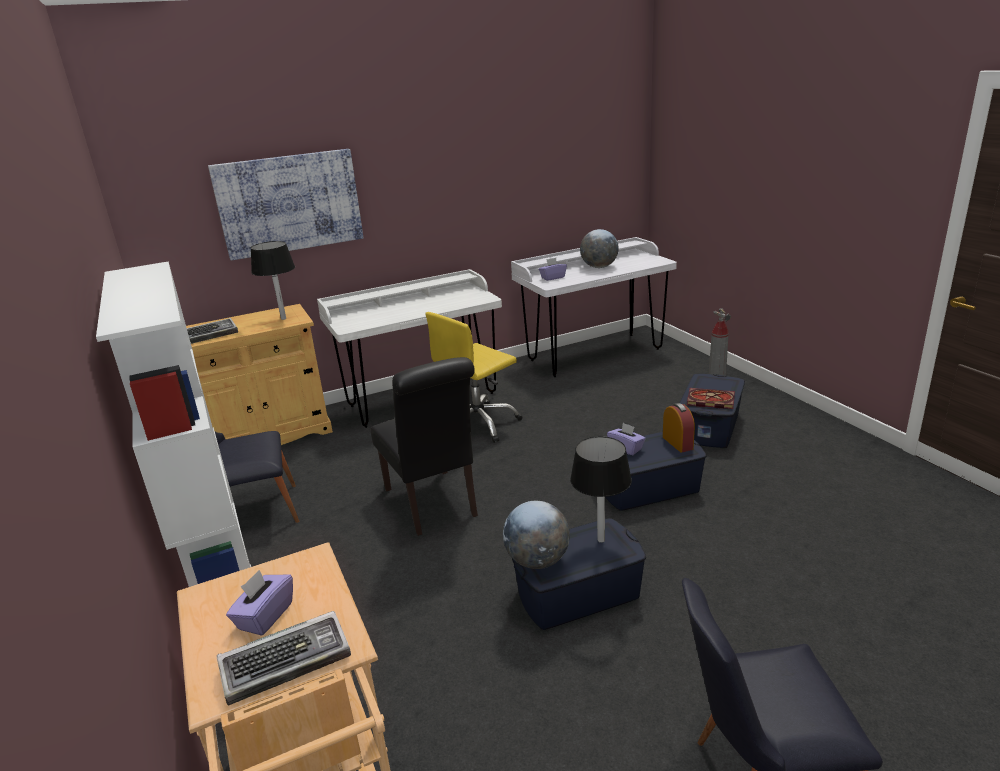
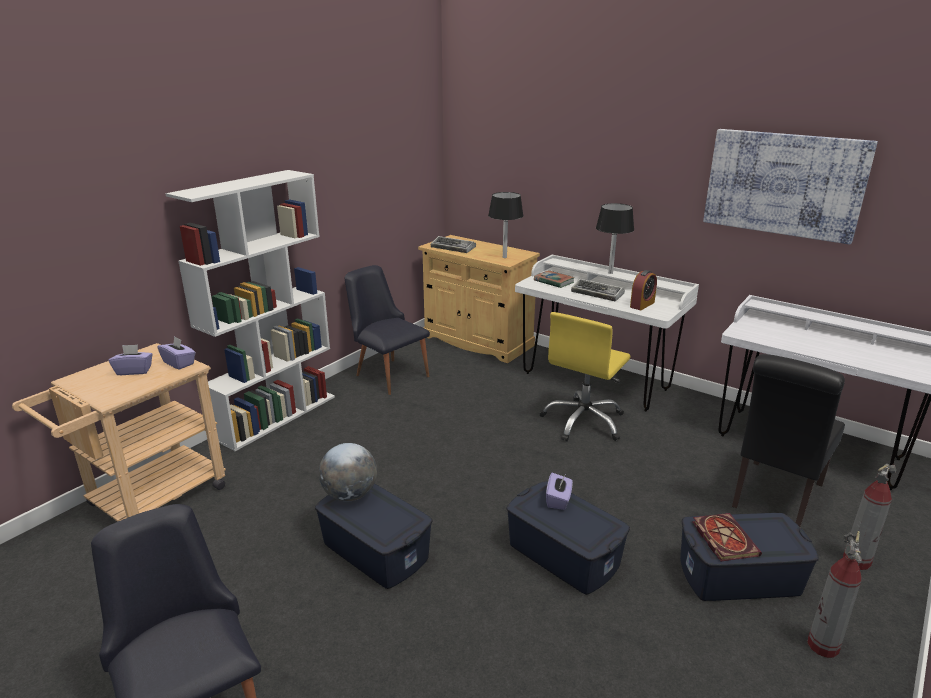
camera: 60 degrees right, 0 degrees up
(287, 661) = (94, 388): keyboard -> keyboard (598, 294)
(289, 203) = (553, 167): picture -> picture (784, 184)
(360, 318) = (553, 281): none -> book
(433, 505) = (446, 441): black chair -> black chair (774, 498)
(478, 424) = (583, 421): yellow office chair -> yellow office chair turned 75 degrees counterclockwise
(552, 277) = (763, 329): purple tissue box -> purple tissue box (179, 363)
(599, 267) = (839, 345): globe -> none
(601, 540) = (395, 521): black table lamp -> black table lamp (610, 273)
(677, 443) = (599, 532): alarm clock -> alarm clock (642, 305)
(782, 423) = (823, 646): none -> fire extinguisher

